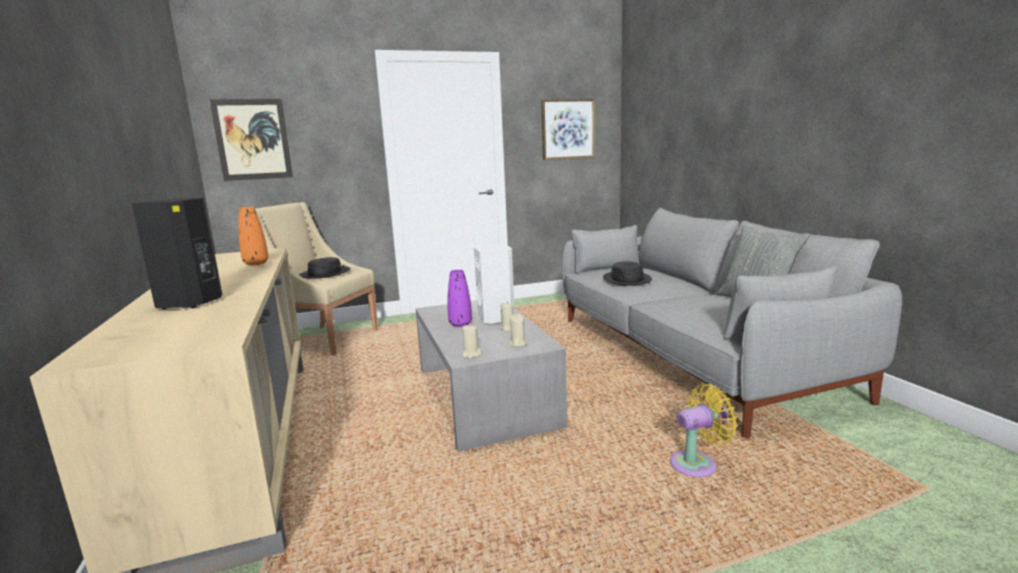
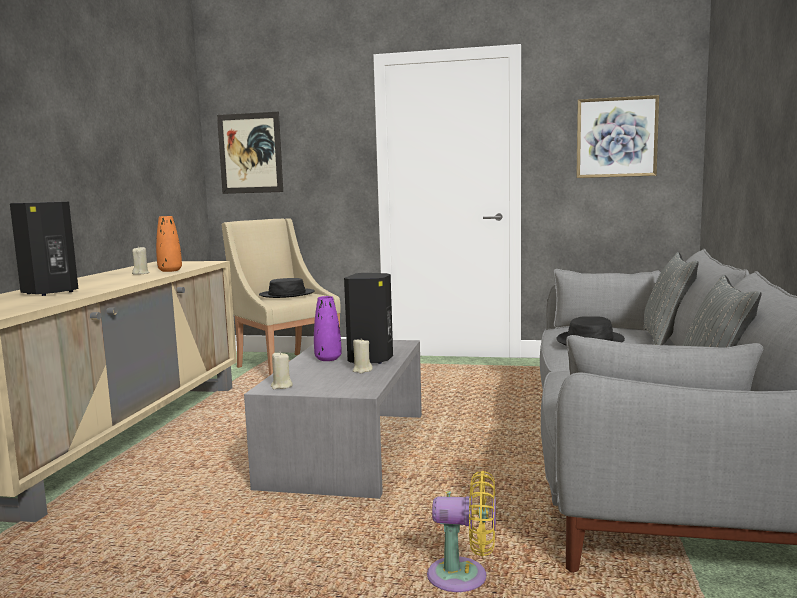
camera: 30 degrees right, 5 degrees down
(496, 318) = (371, 359): white speaker -> black speaker
(517, 343) = (340, 385): beige candle -> beige candle (141, 273)
(663, 272) = (666, 340): none -> grey pillow

